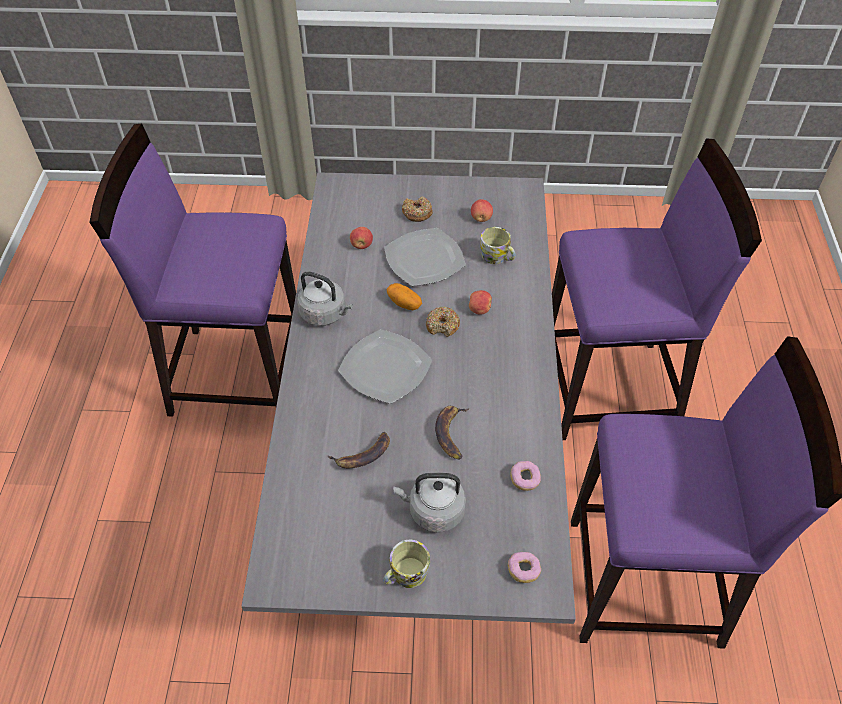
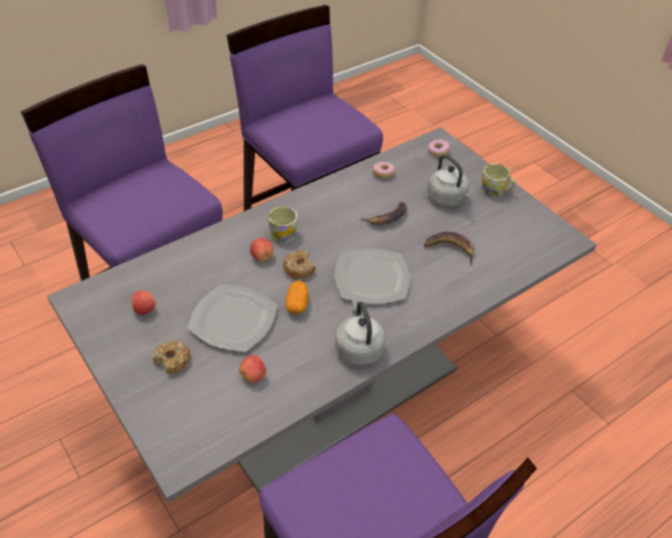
camera: 130 degrees left, 5 degrees down
(497, 257) = (190, 274): mug -> mug (283, 231)

